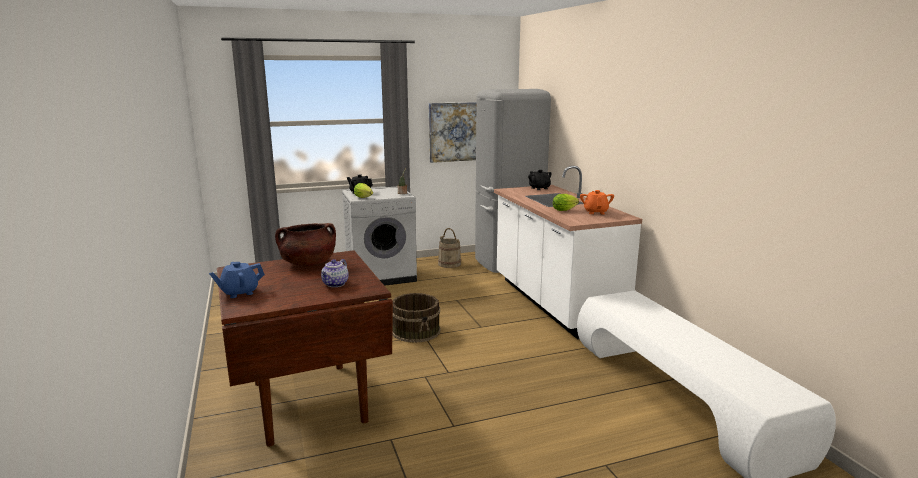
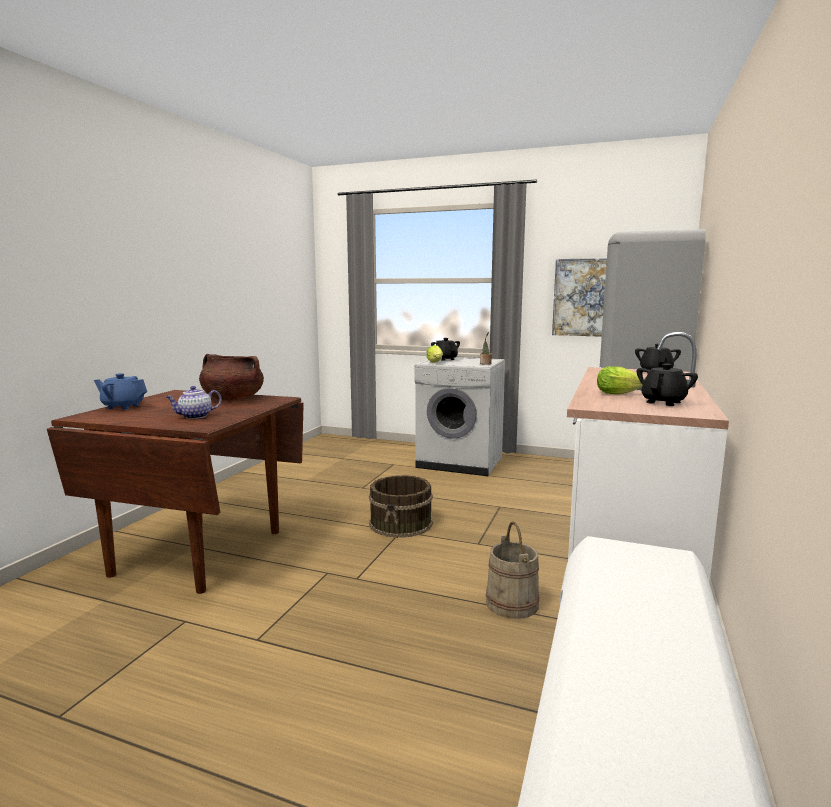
camera: 40 degrees right, 5 degrees down
(449, 264) = (555, 468): beige bucket -> beige bucket (512, 603)
(595, 212) = (663, 402): orange teapot -> black teapot

